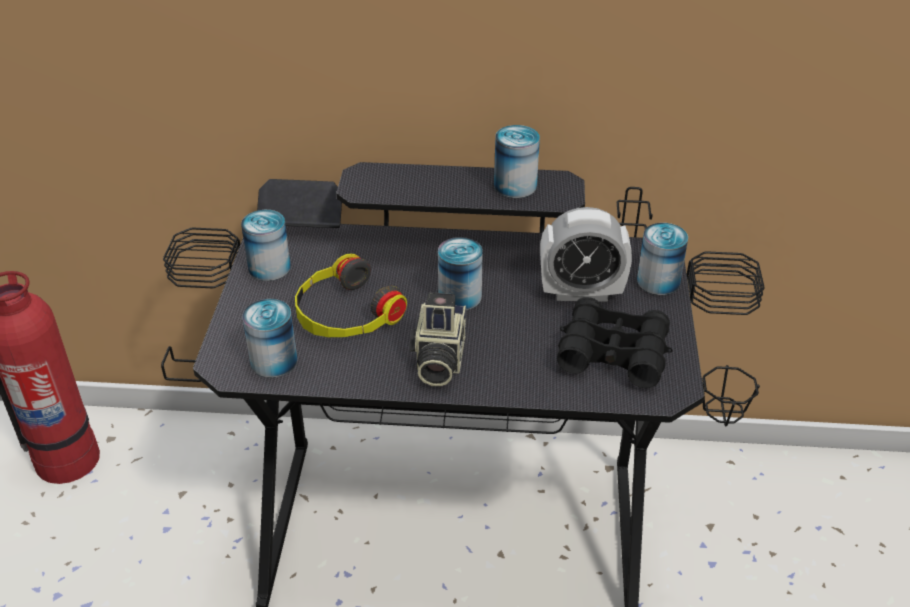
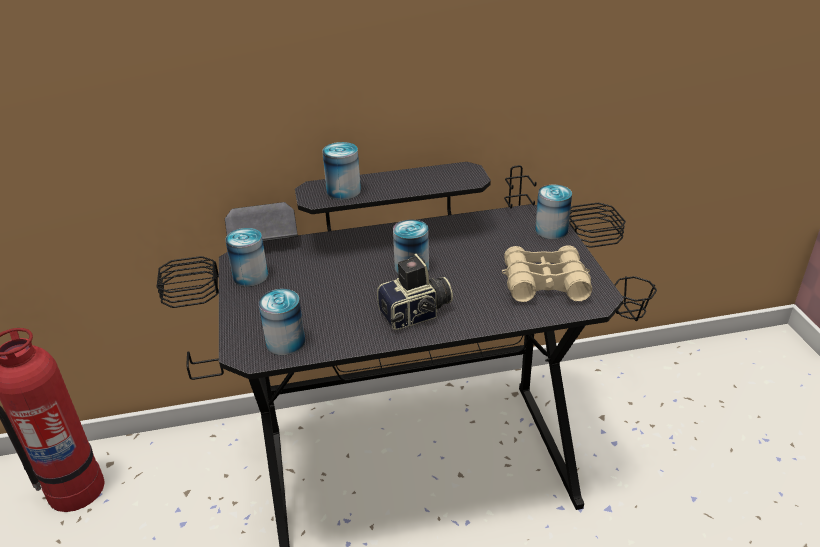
camera: 15 degrees left, 5 degrees down
(345, 313) = (328, 296): headphones -> none
(437, 359) = (416, 314): camera -> camera turned 105 degrees counterclockwise
(515, 185) = (433, 177): can -> can (343, 191)
(581, 292) = (500, 248): alarm clock -> none
(613, 353) = (544, 283): black binoculars -> beige binoculars

